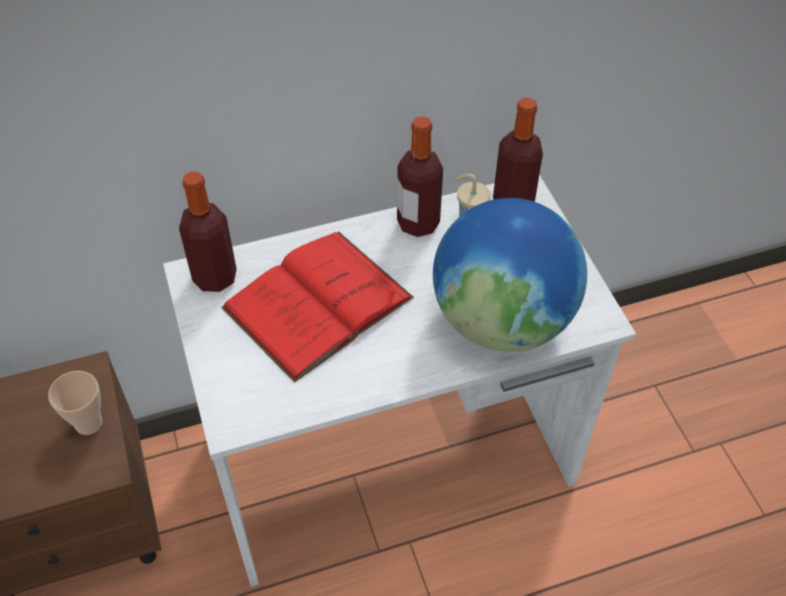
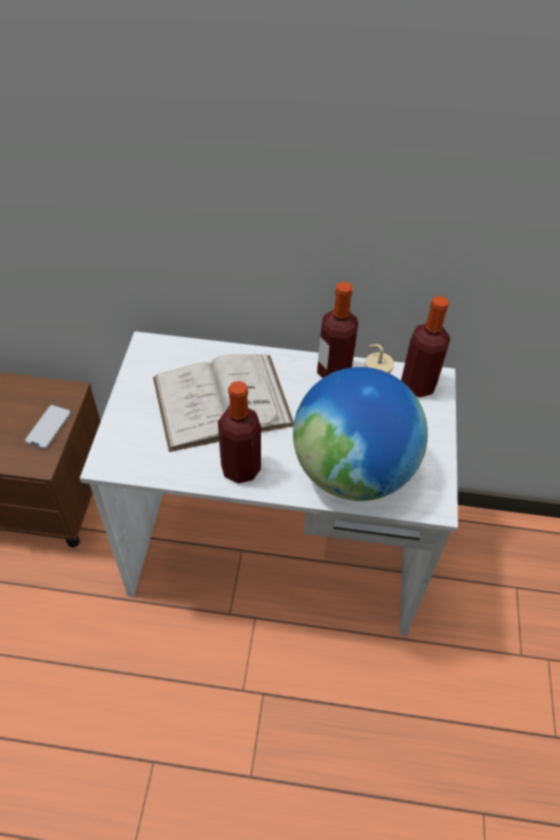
camera: 25 degrees right, 0 degrees up
(88, 423) = (48, 427): cup -> phone
(215, 277) = (162, 354): bottle -> bottle (240, 468)
(318, 303) = (222, 401): red book -> white book

